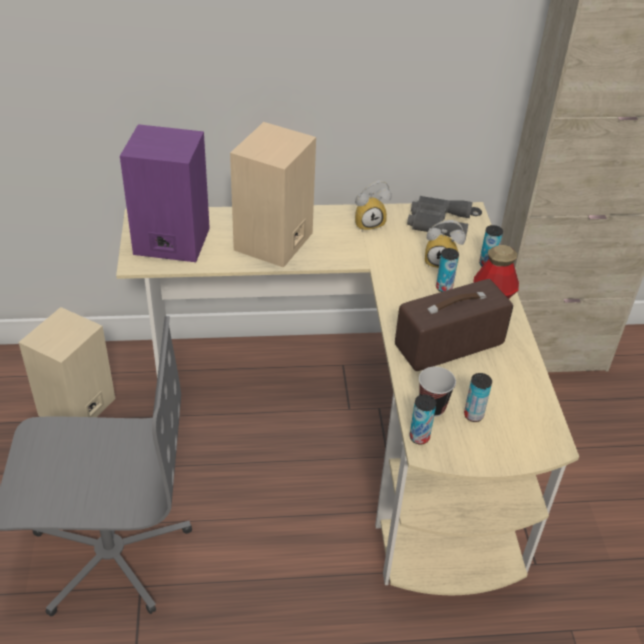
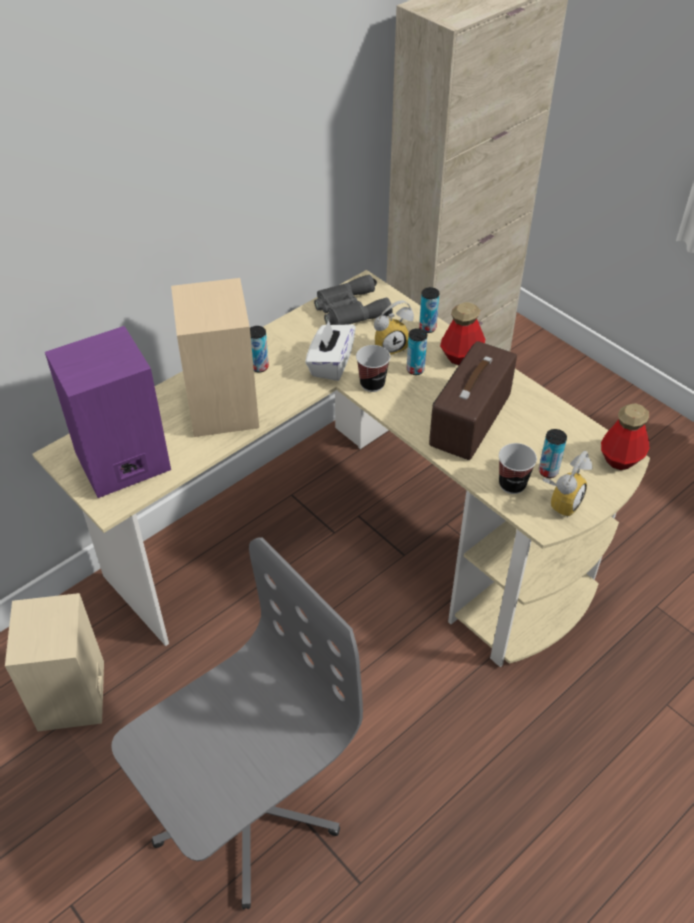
camera: 35 degrees left, 5 degrees up
(369, 223) = (291, 341): alarm clock -> alarm clock (561, 501)
(382, 252) = (330, 364): none -> white tissue box
(398, 280) = (372, 384): none -> cup
(419, 437) = (528, 517): can -> can (259, 367)
(550, 442) = (620, 459): none -> bottle

